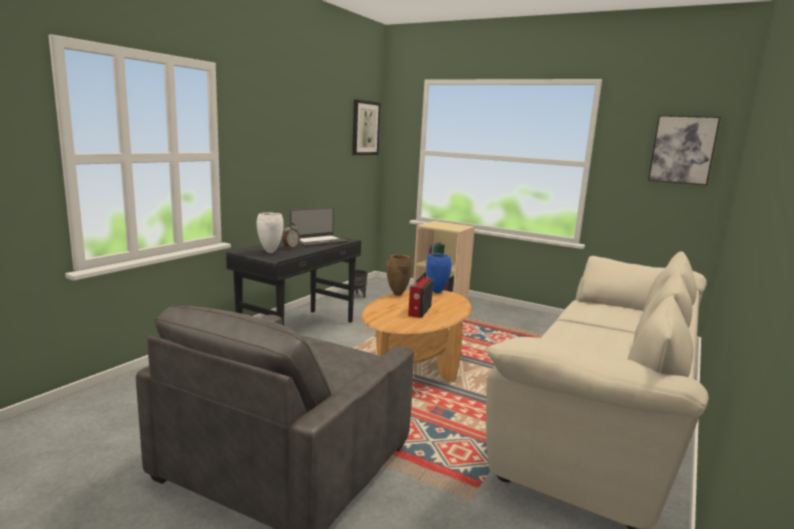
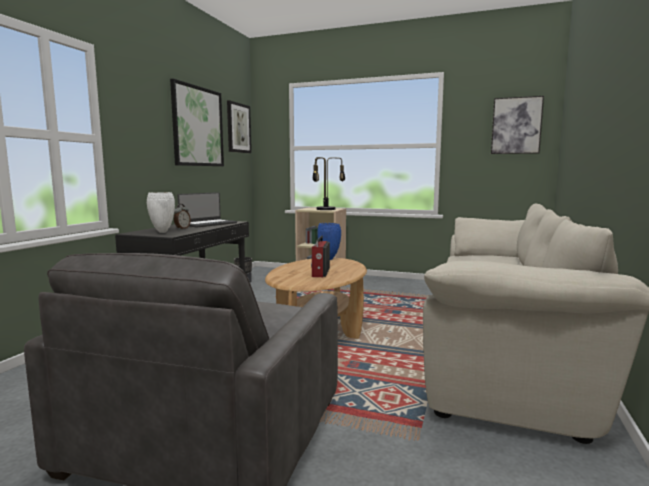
camera: 10 degrees left, 5 degrees down
(319, 132) = (198, 126): none -> picture
(397, 294) = (293, 263): brown vase -> none
(450, 227) = (325, 209): none -> table lamp

